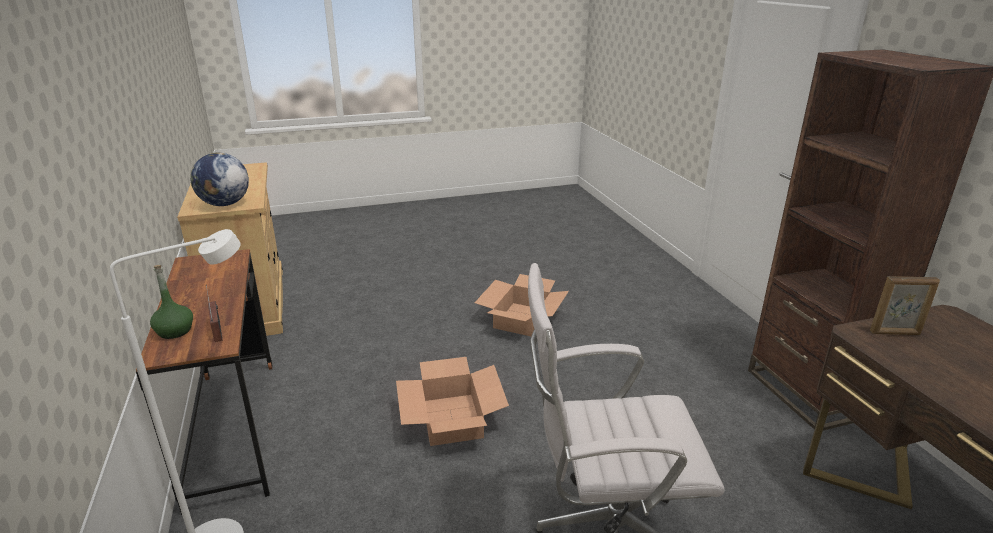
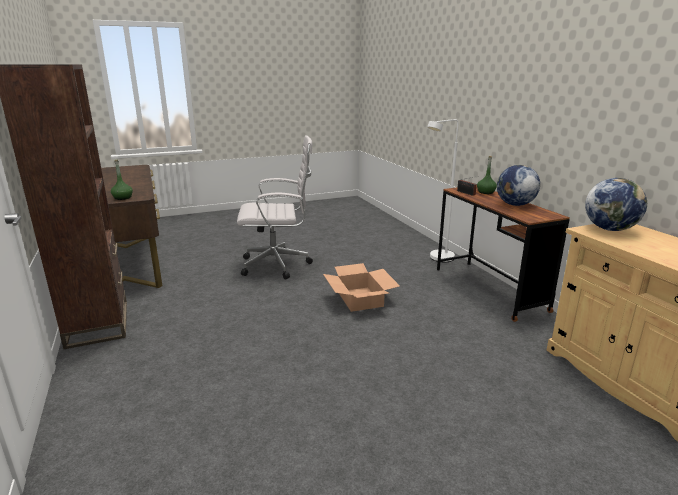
camera: 175 degrees right, 5 degrees down
(196, 287) = (514, 204): none -> globe
(521, 319) = (315, 379): cardboard box -> none
(895, 333) = (122, 198): picture frame -> green bottle

